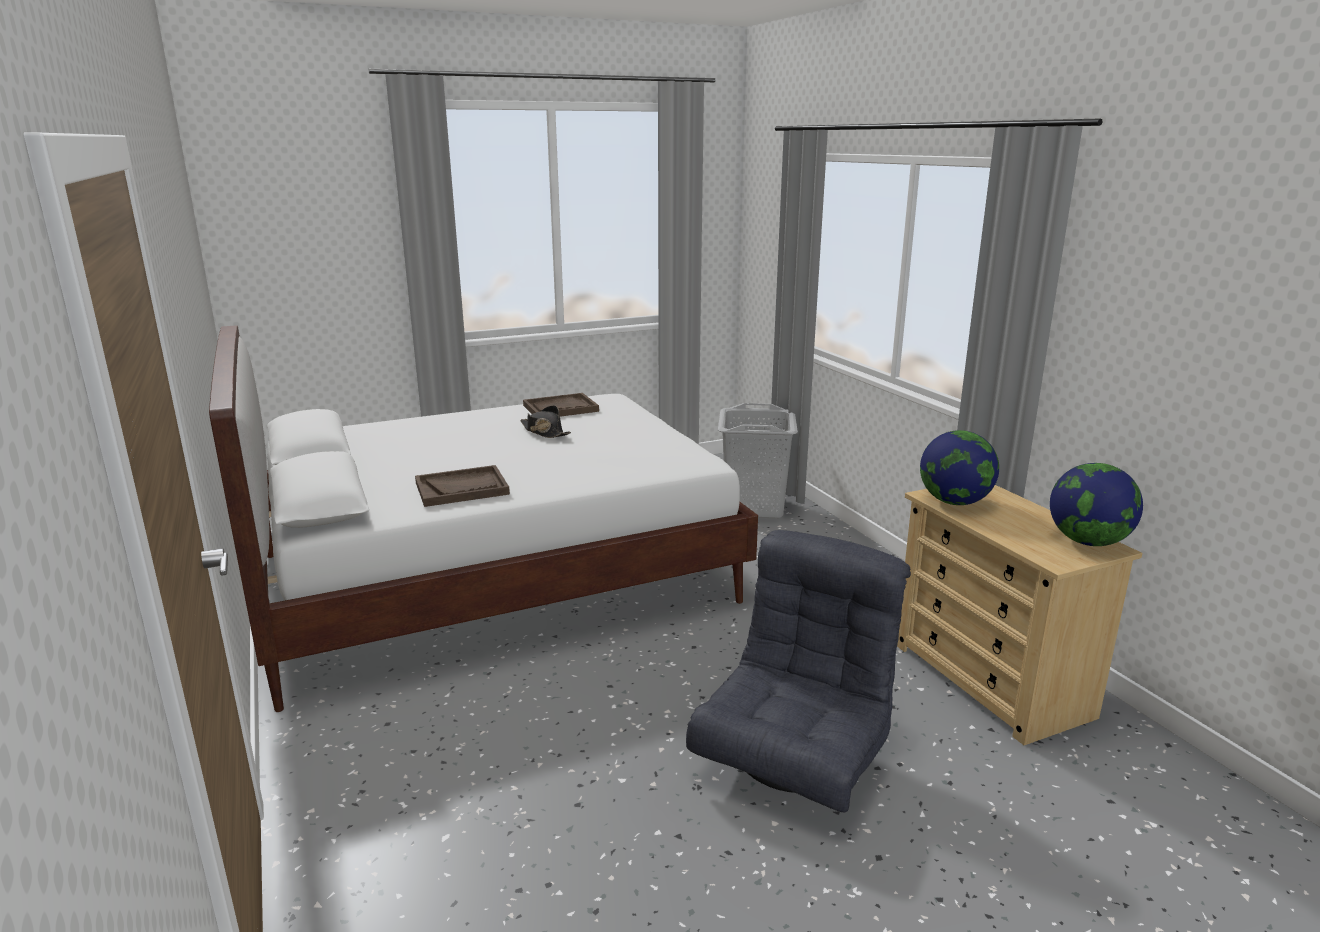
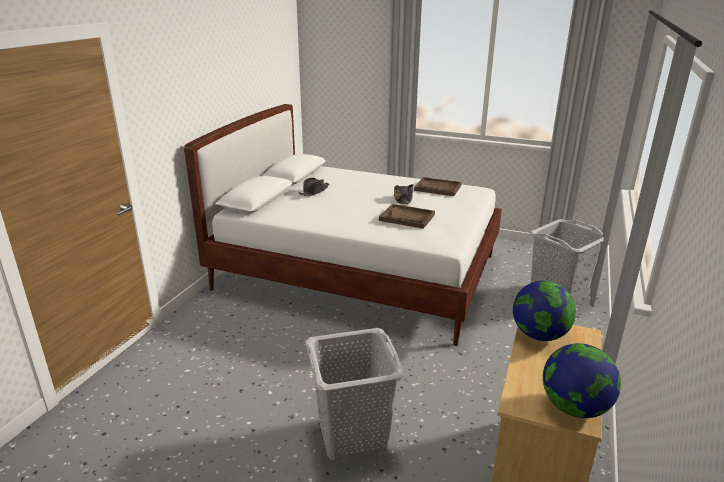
camera: 45 degrees right, 5 degrees up
(394, 461) = (314, 191): none -> black hat
(462, 488) = (312, 215): brown tray -> brown tray (407, 217)
(796, 756) = (353, 435): grey armchair -> grey laundry basket

